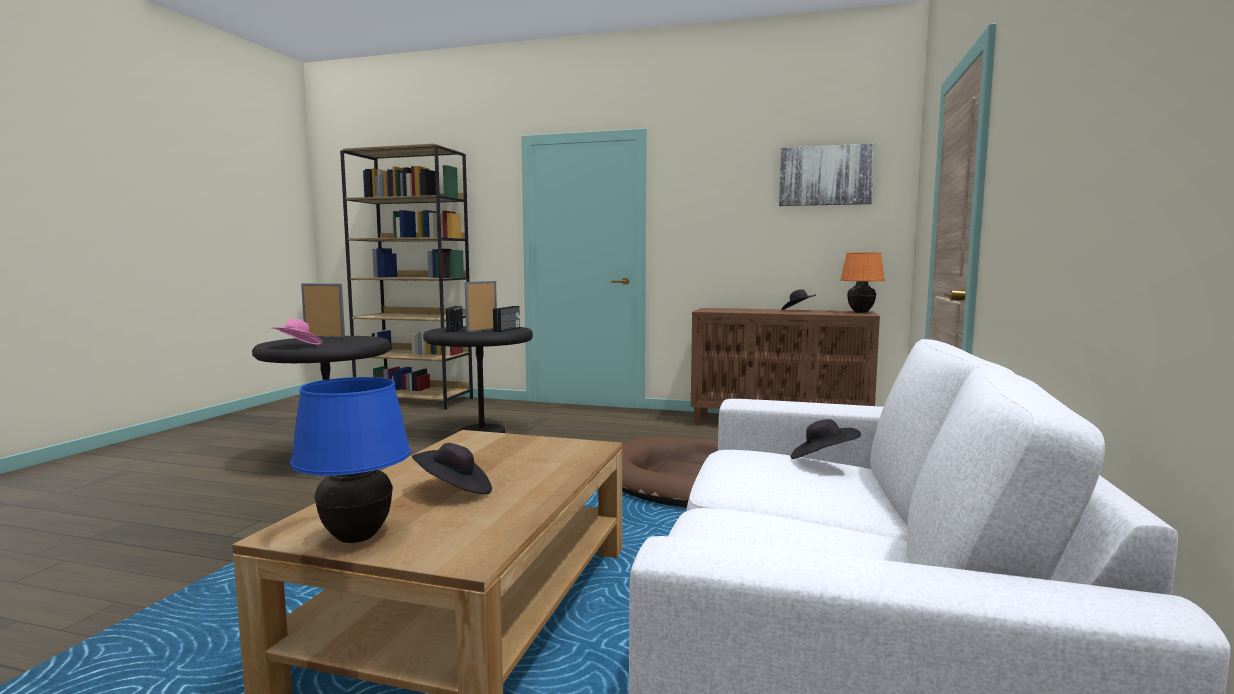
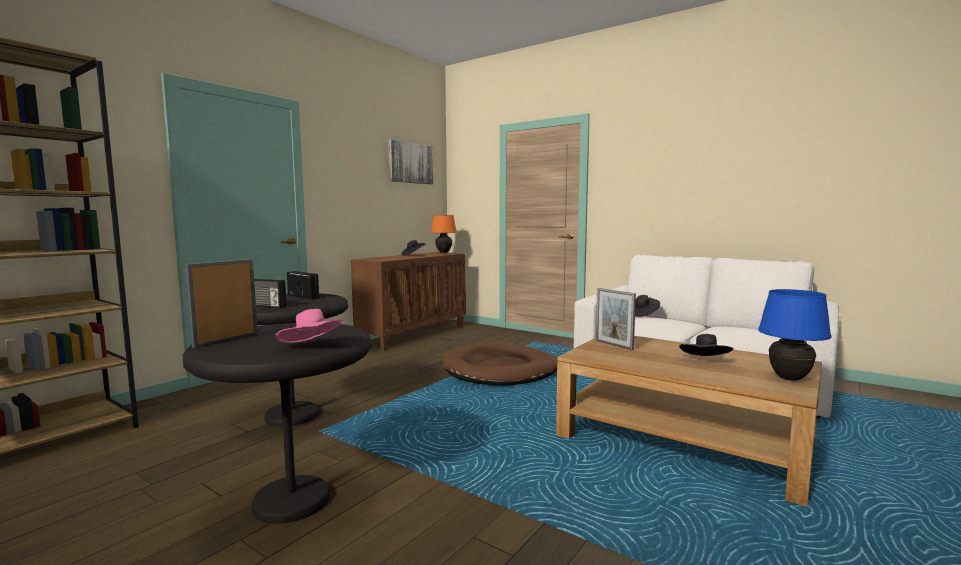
camera: 70 degrees left, 0 degrees up
(482, 330) = (294, 301): picture frame -> picture frame (613, 345)

